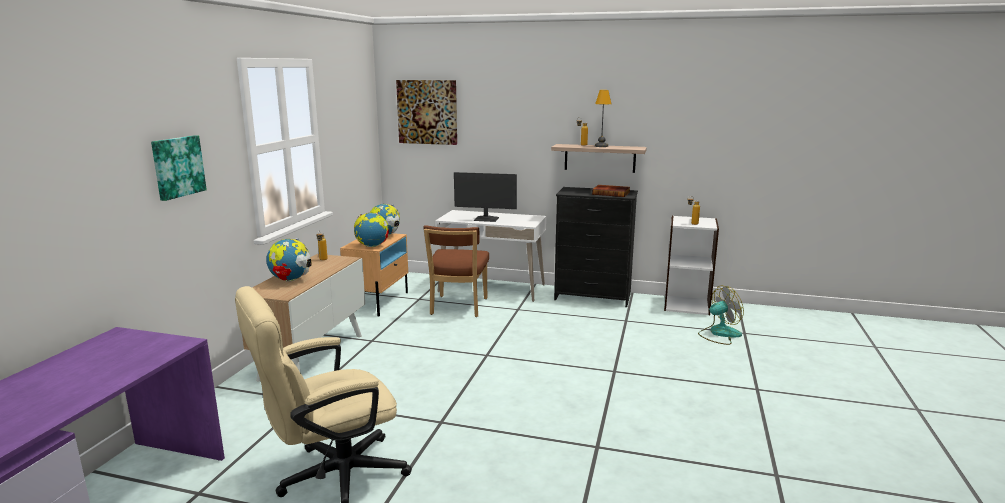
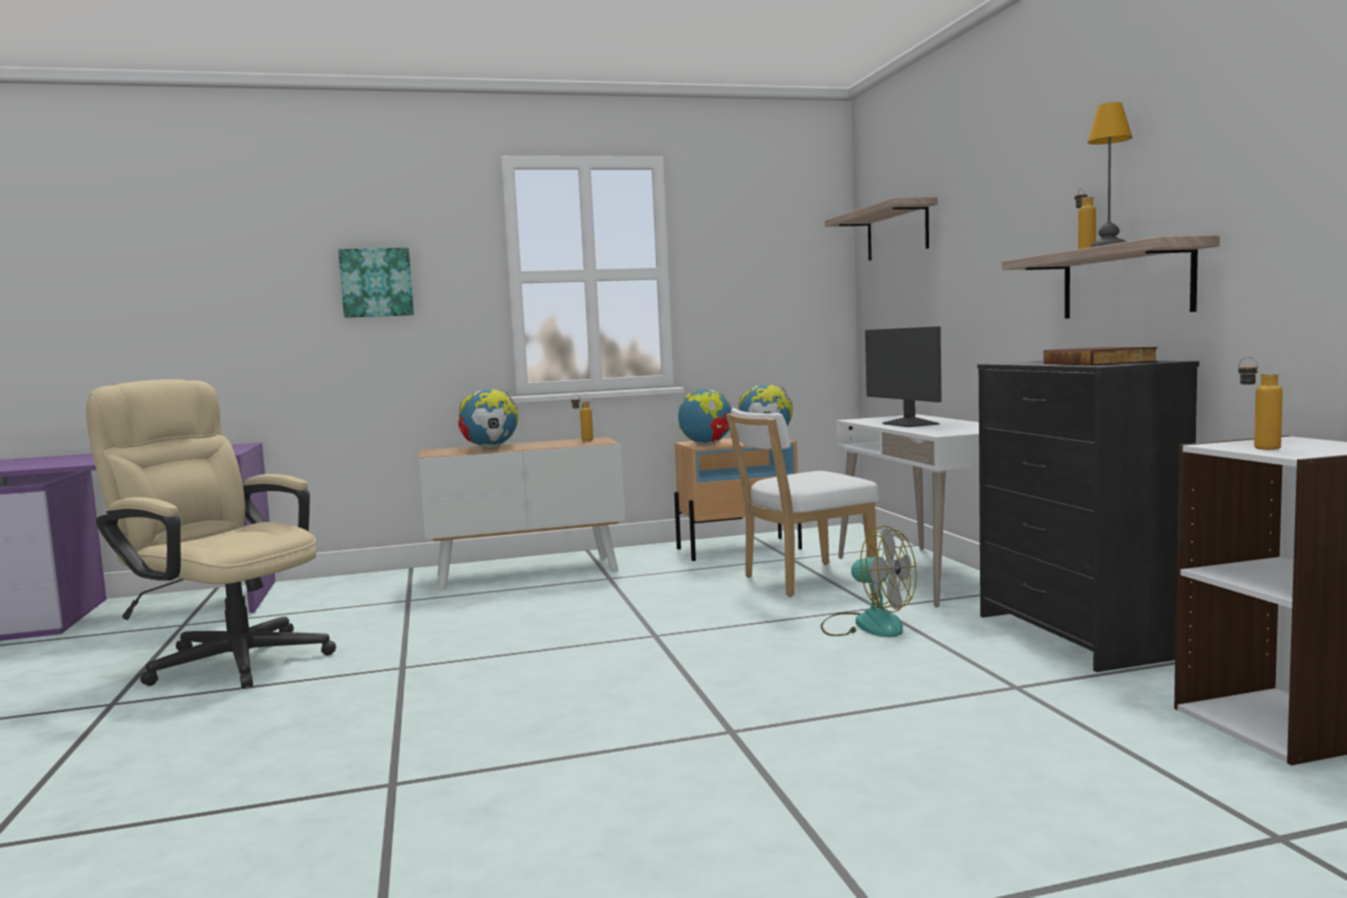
camera: 60 degrees right, 10 degrees down
(427, 112) = (897, 232): picture -> shelf
(458, 308) = (803, 580): brown chair -> white chair
(719, 334) = (1180, 801): fan -> fan (867, 624)

